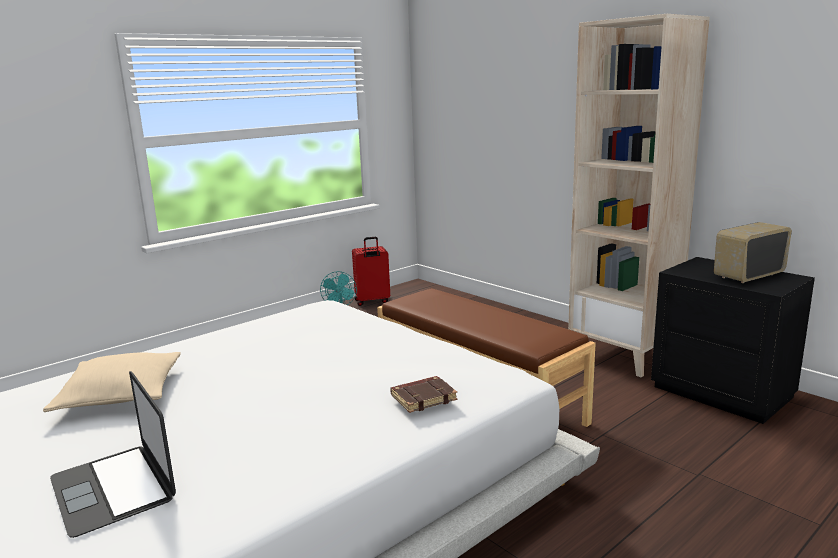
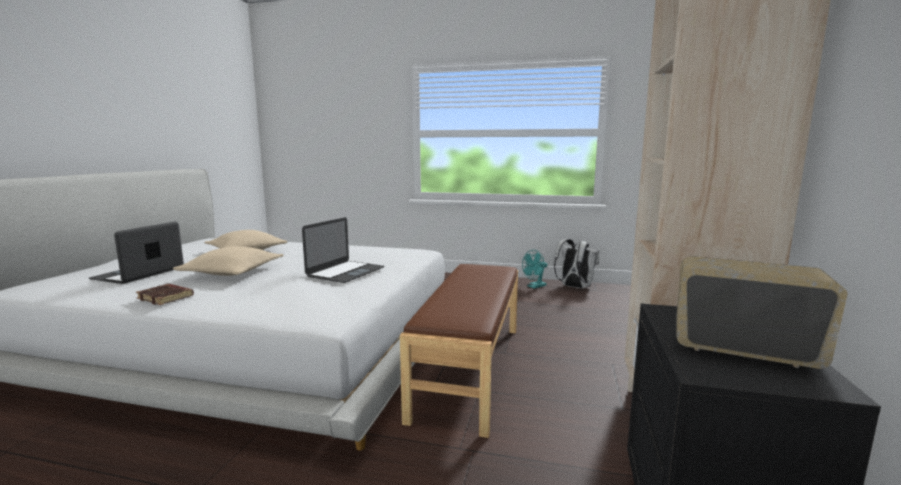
camera: 55 degrees right, 5 degrees down
(253, 411) = (232, 272): none -> beige pillow
(365, 348) = (346, 272): none -> laptop
(372, 301) = (574, 287): red suitcase -> white backpack
(423, 398) = (262, 298): brown book -> brown book (166, 297)

